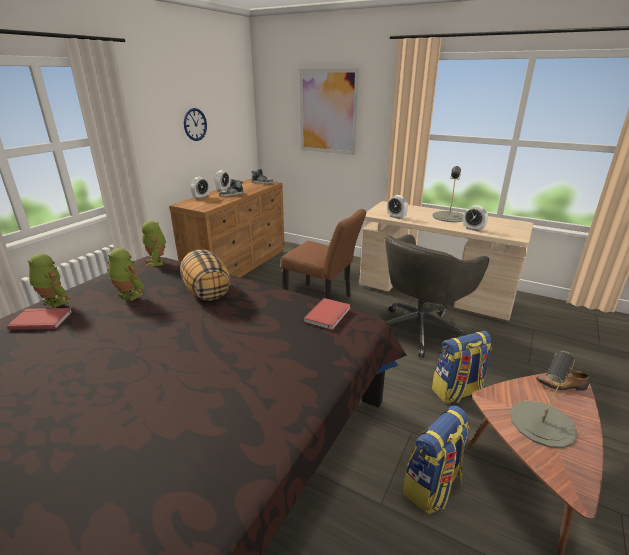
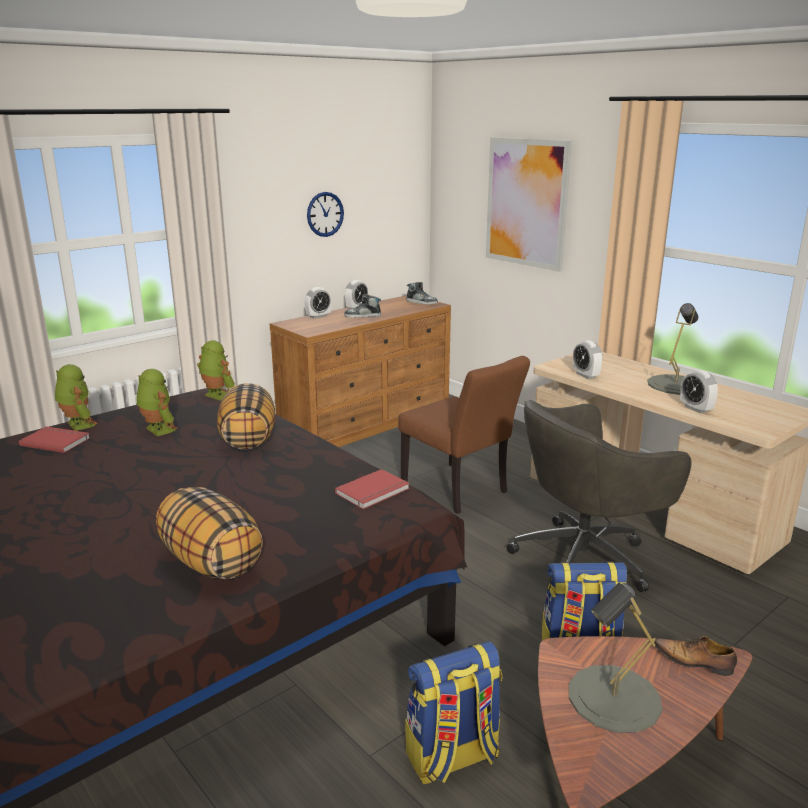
camera: 20 degrees right, 5 degrees down
(157, 262) = (216, 396): toy robot -> toy robot turned 135 degrees clockwise
(252, 400) = (210, 562): none -> pillow

